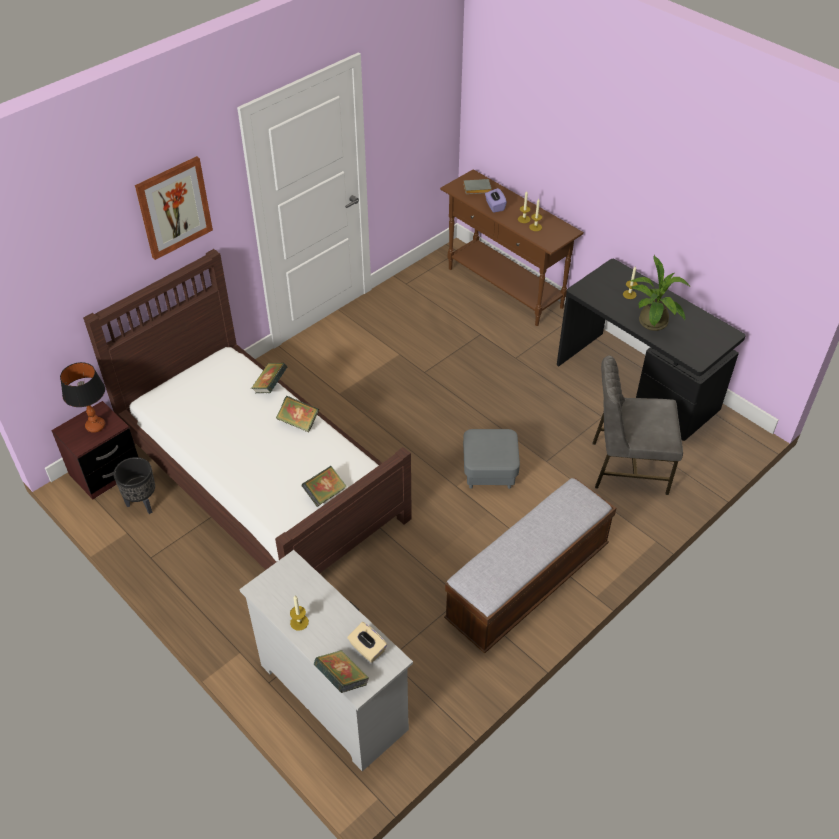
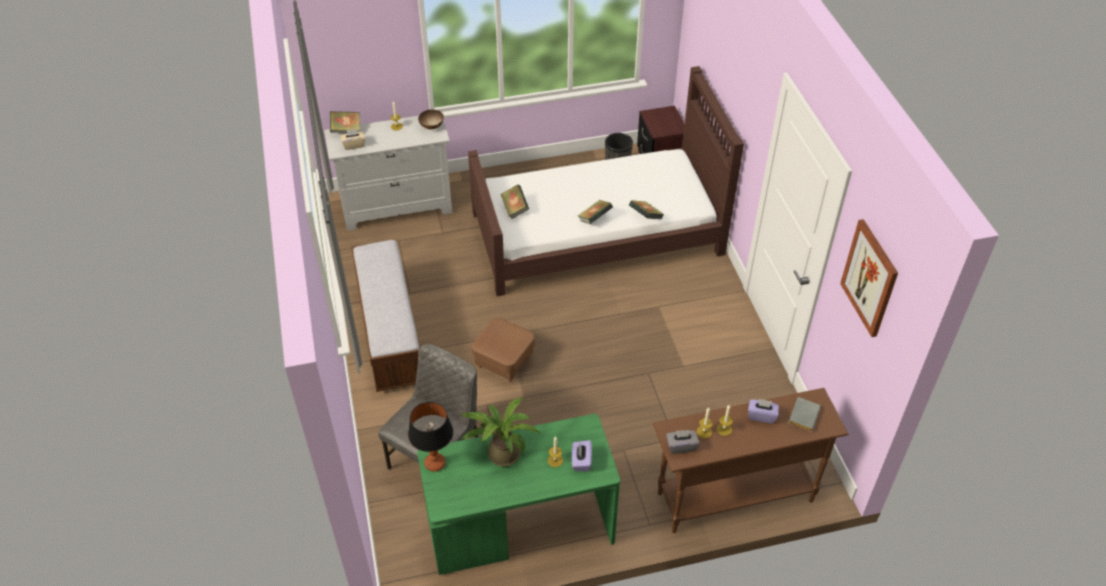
camera: 120 degrees right, 0 degrees up
(95, 426) = (664, 124): table lamp -> table lamp (435, 463)
(174, 207) = (743, 78): picture -> picture (870, 278)
(276, 583) = (431, 126): none -> bowl
(489, 472) = (504, 362): grey ottoman -> brown ottoman
(559, 233) = (681, 446): none -> grey tissue box
(616, 281) = (581, 461): none -> purple tissue box
(637, 386) = (520, 528): black desk -> green desk

